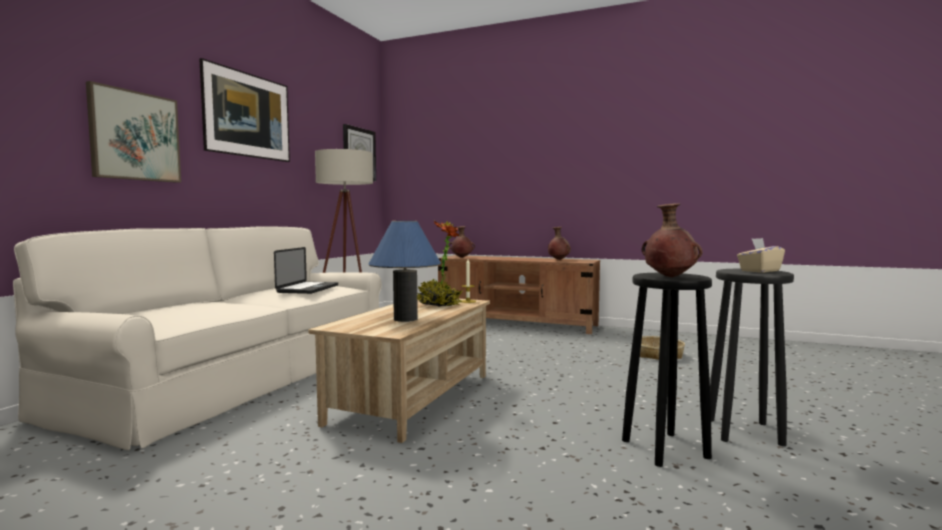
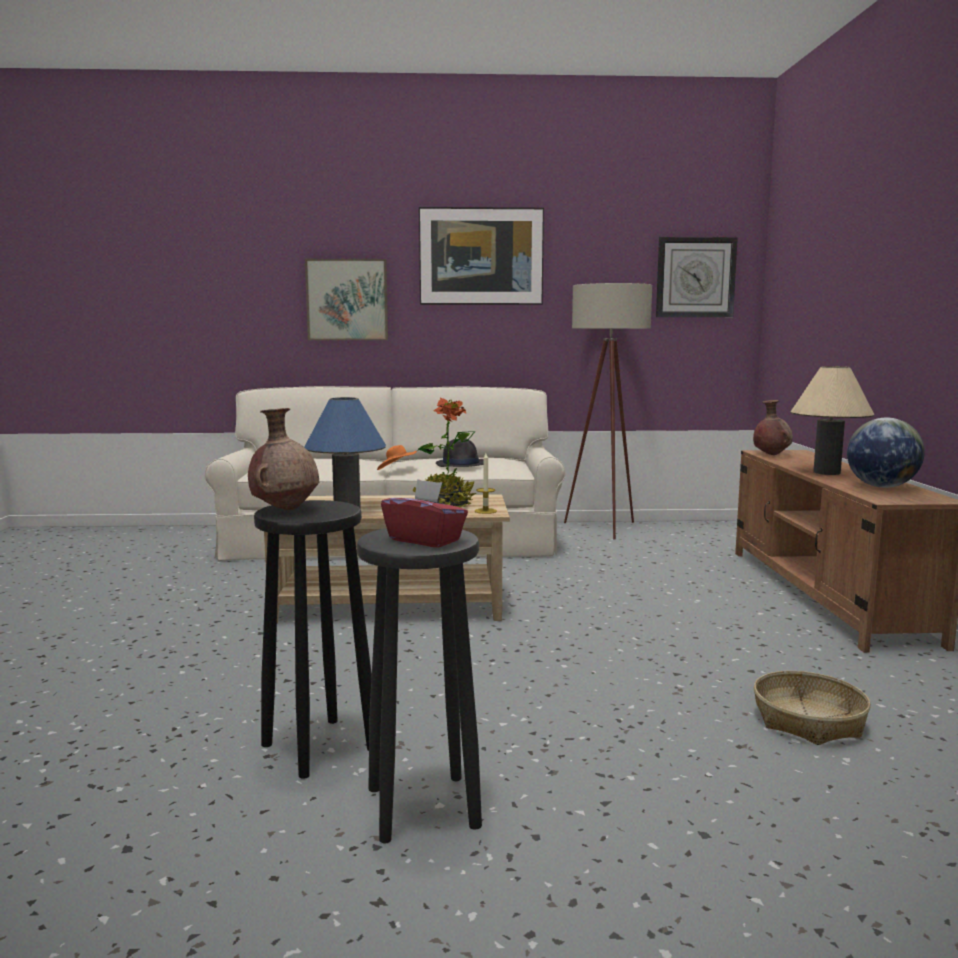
camera: 65 degrees right, 5 degrees up
(275, 301) = (397, 470): none -> orange hat
(308, 289) = (461, 464): laptop -> black hat
(518, 259) = (826, 472): none -> beige table lamp
(558, 259) = (881, 486): brown vase -> globe
(759, 271) = (425, 540): beige tissue box -> red tissue box

